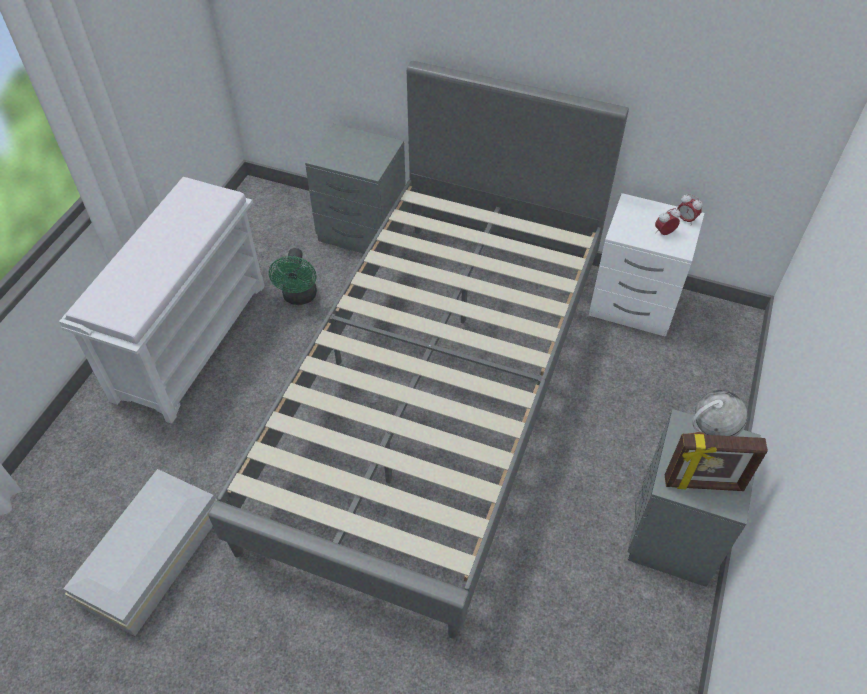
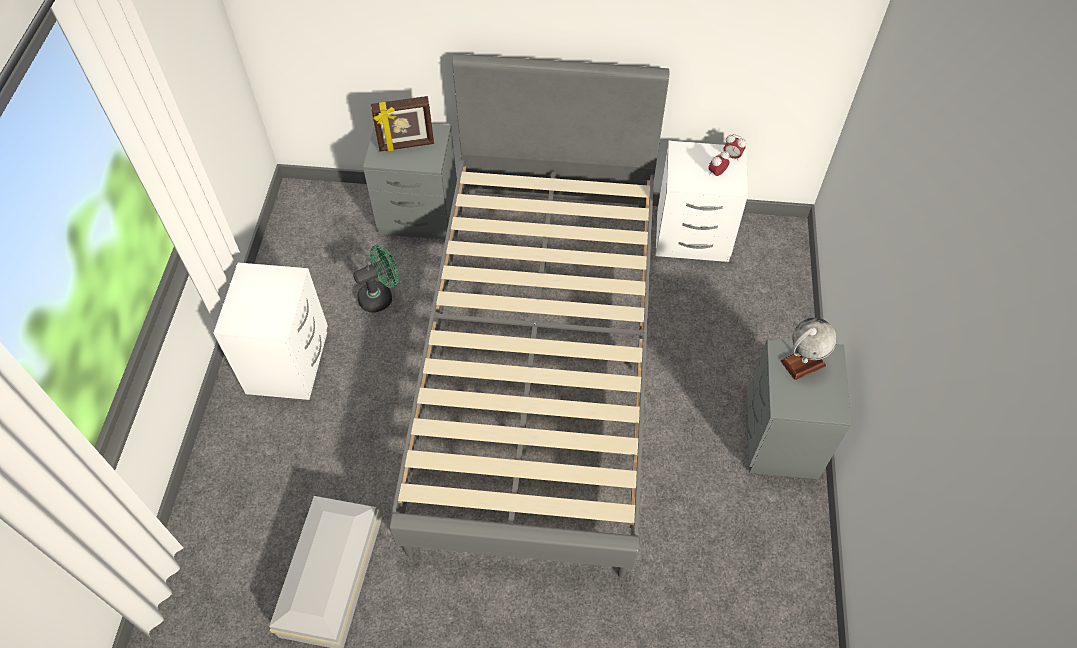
camera: 15 degrees left, 5 degrees up
(191, 339) = (290, 361): white bench -> white nightstand
(299, 297) = (381, 296): green fan -> green fan turned 105 degrees counterclockwise
(703, 484) = (809, 399): picture frame -> picture frame (406, 145)

